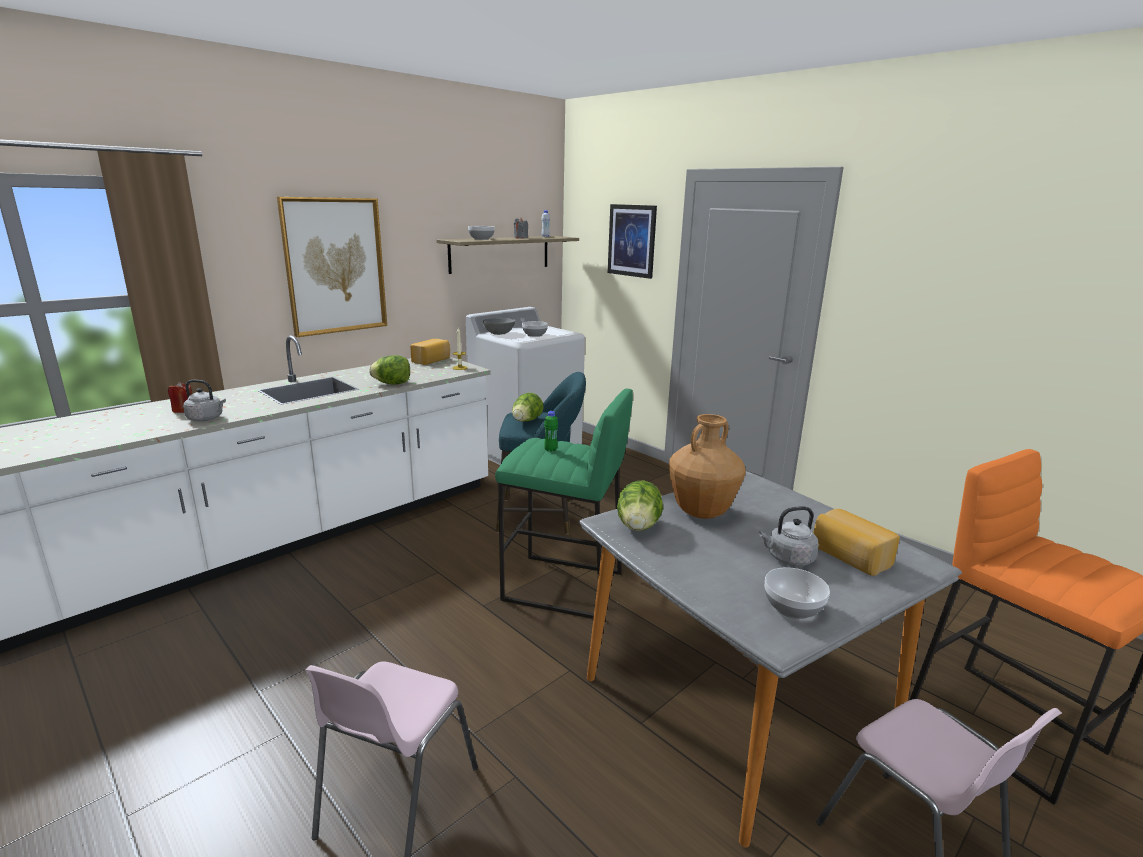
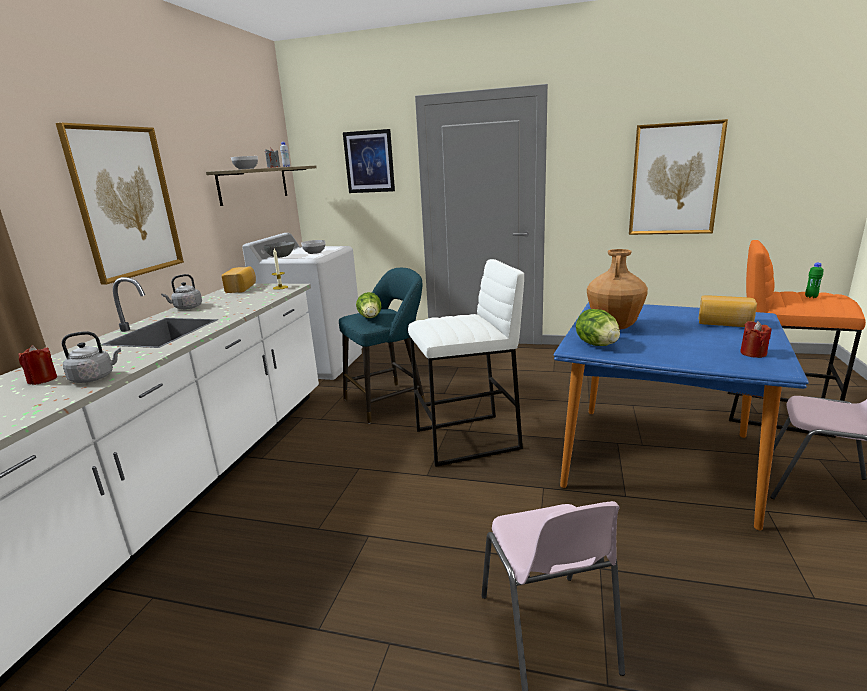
camera: 30 degrees left, 0 degrees up
(392, 384) = (243, 309): lettuce -> none
(550, 450) = (452, 321): green bottle -> green bottle (811, 297)
(562, 587) = (467, 440): green stool -> white stool
(735, 703) = (657, 460): grey dining table -> blue dining table
(788, 558) = (702, 333): grey kettle -> grey kettle (187, 308)
(791, 608) = (753, 353): bowl -> red candle
(1009, 325) = (674, 179): none -> picture

